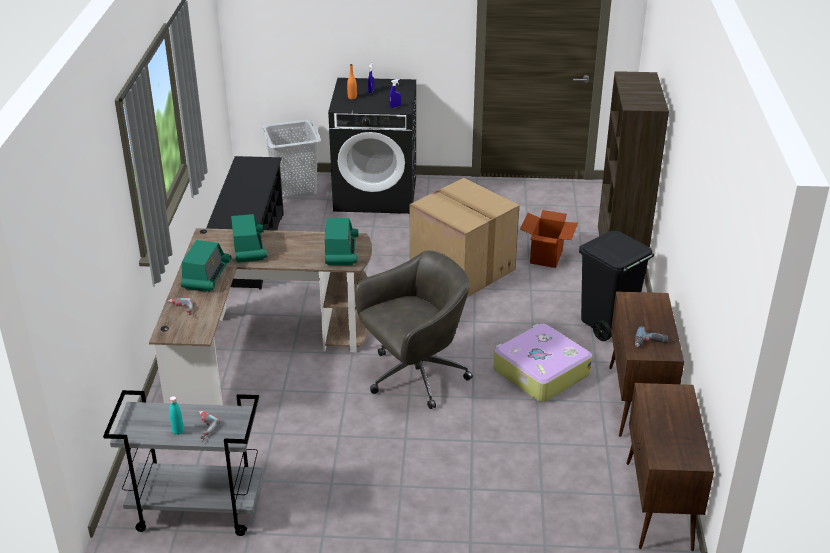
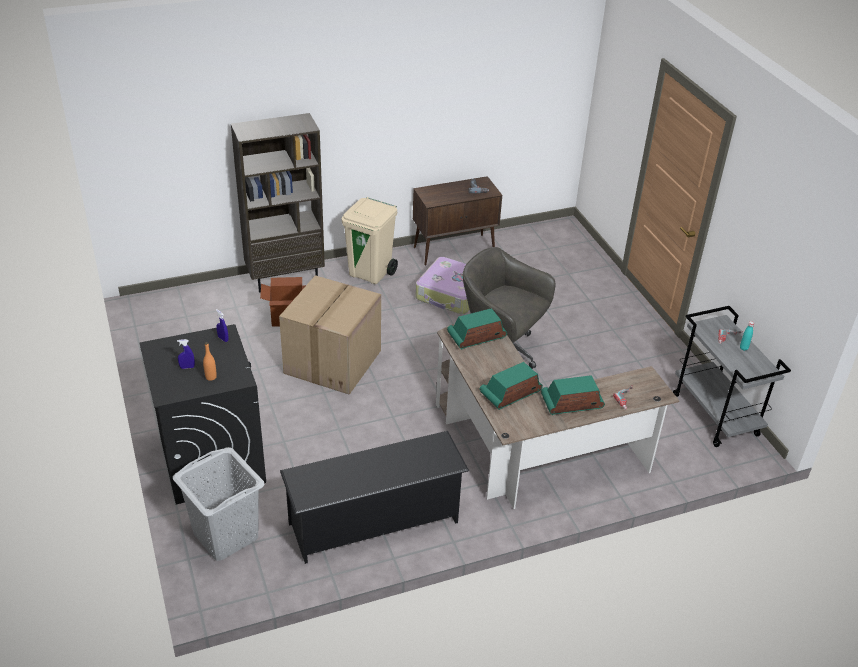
camera: 115 degrees left, 5 degrees up
(607, 324) = (370, 273): black trash can -> beige trash can
(658, 506) = (544, 232): brown cabinet -> none

